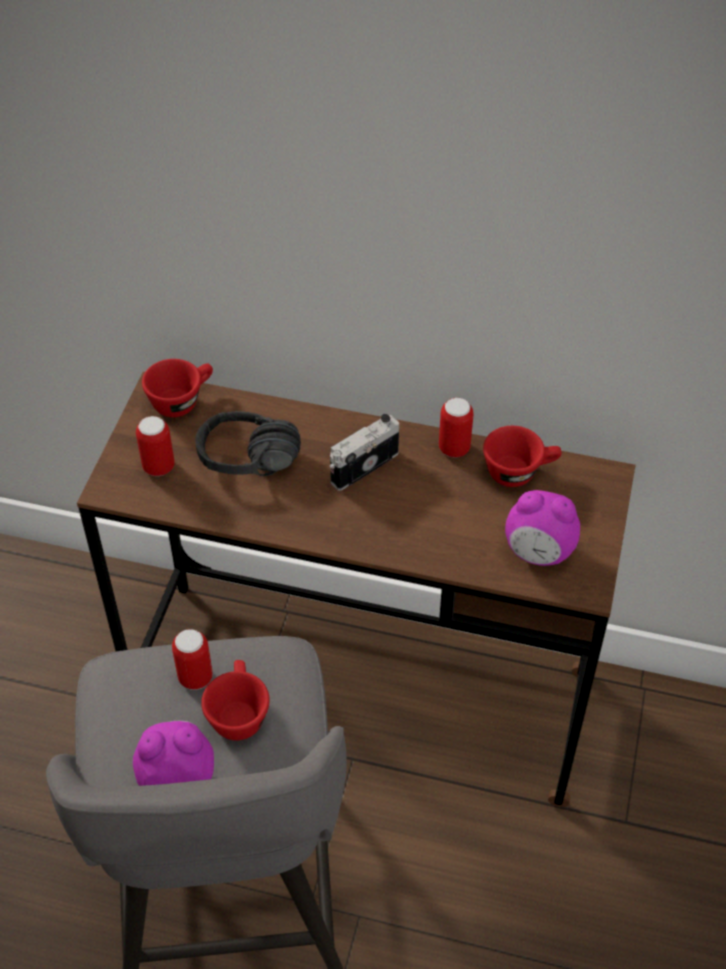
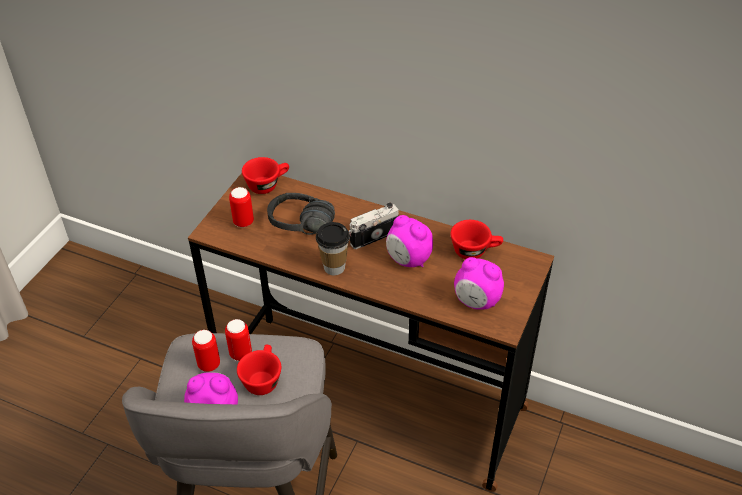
camera: 10 degrees right, 5 degrees down
(315, 524) = (334, 267): none -> cup
(423, 499) = (408, 260): none -> alarm clock
(454, 448) = (435, 232): can -> can (209, 364)

